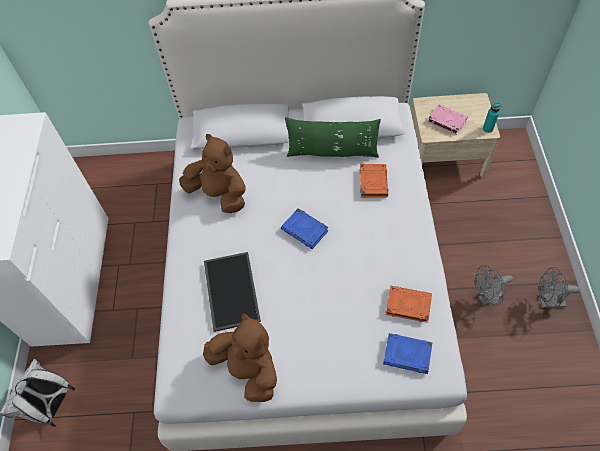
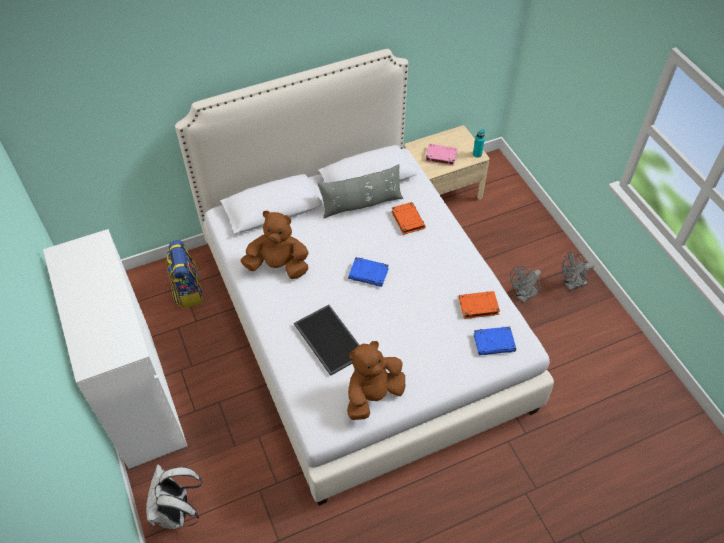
camera: 25 degrees left, 5 degrees down
(158, 190) = (187, 291): none -> backpack
(248, 369) = (373, 395): brown plush toy -> brown plush toy turned 60 degrees counterclockwise
(332, 152) = (361, 204): green pillow -> grey pillow

